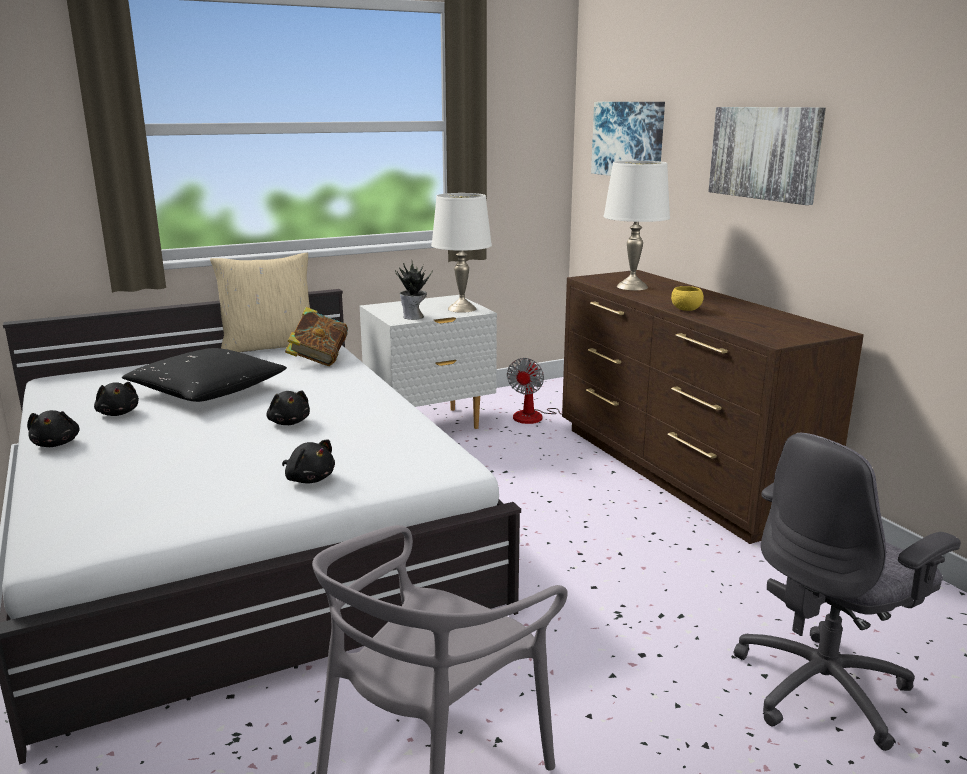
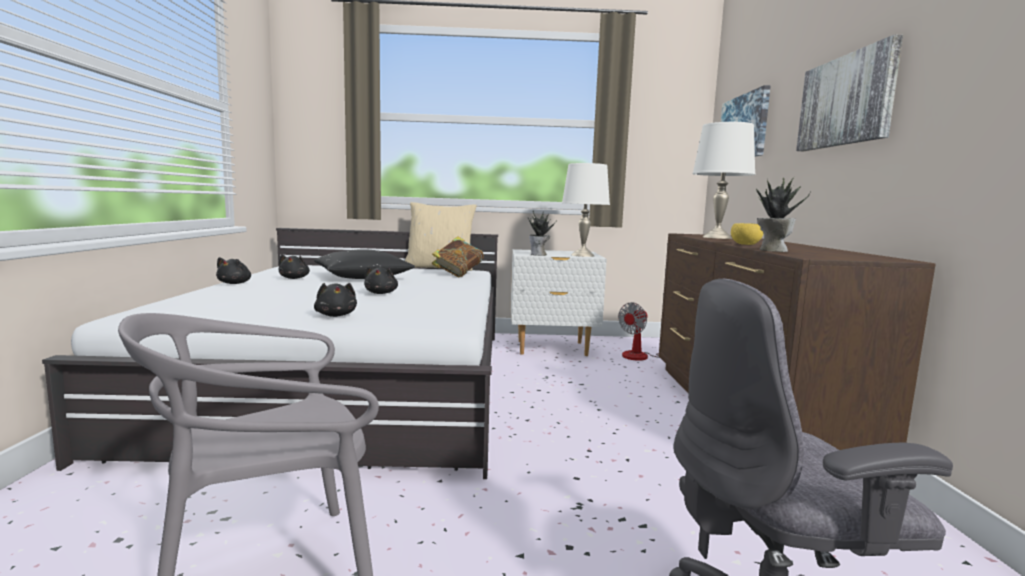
camera: 25 degrees right, 10 degrees down
(729, 327) = (772, 250): none -> potted plant

